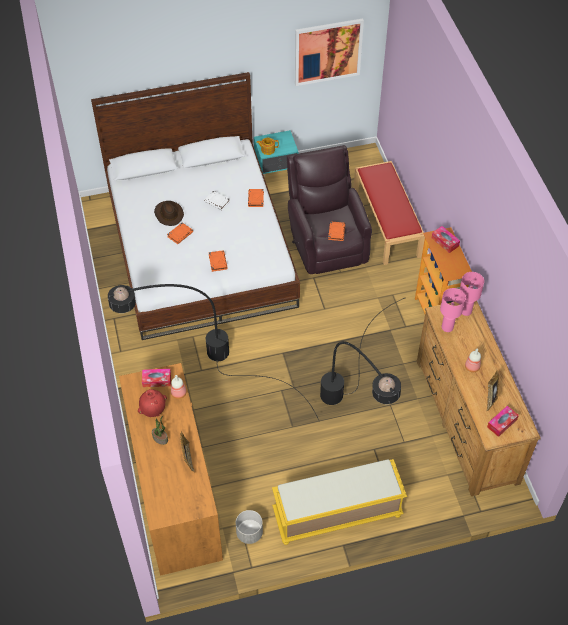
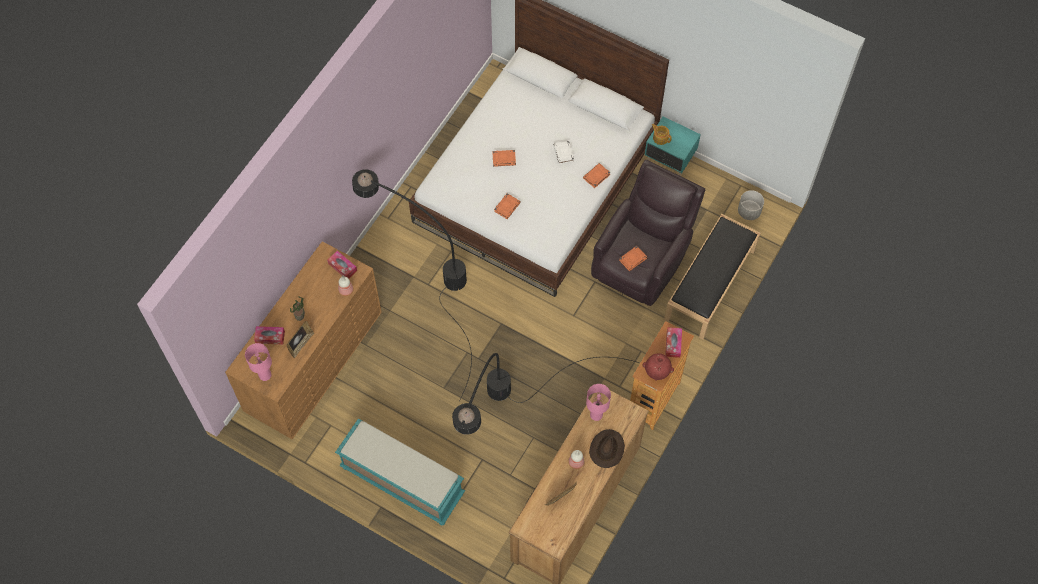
camera: 45 degrees right, 10 degrees up
(153, 410) = (316, 288): red vase -> red vase (657, 372)
(168, 214) = (514, 134): brown hat -> brown hat (607, 449)
(249, 533) = (329, 437): grey planter -> grey planter (749, 211)
(328, 51) = (753, 92): picture -> none
(336, 514) = (401, 481): yellow bench -> turquoise bench
(387, 223) = (710, 285): red bench -> black bench
(465, 311) = (627, 415): pink table lamp -> pink table lamp (265, 375)
(502, 423) = (544, 524): tissue box -> tissue box (270, 337)

